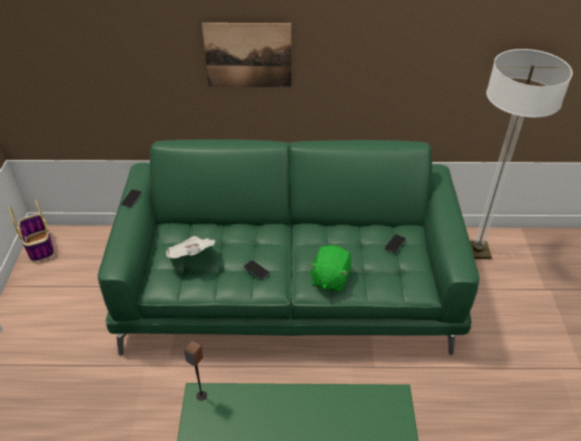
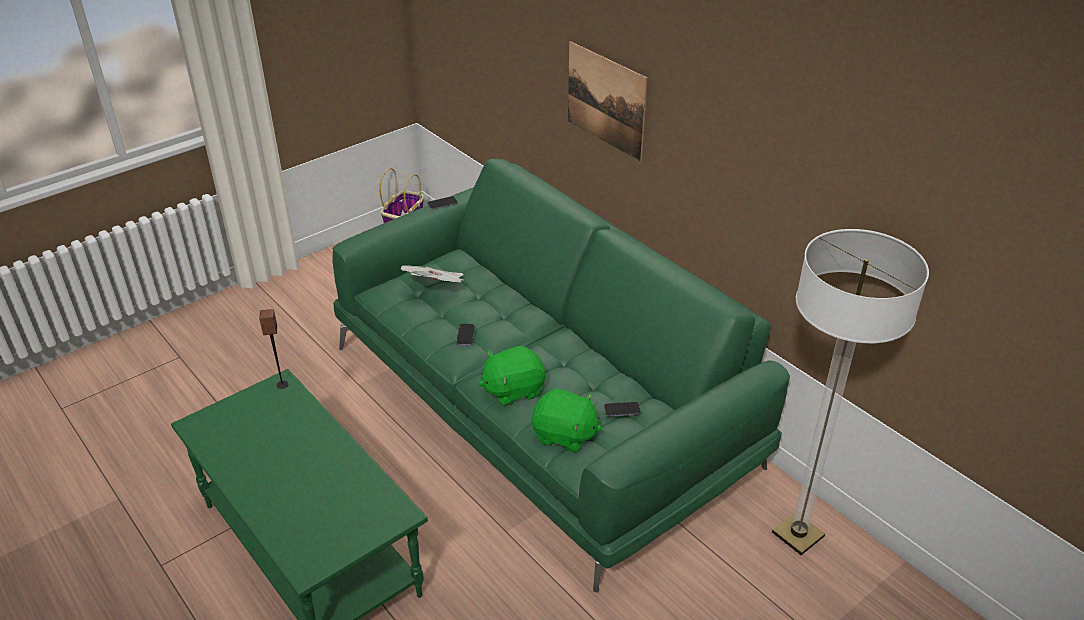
camera: 50 degrees right, 5 degrees down
(391, 280) = (564, 435): none -> green plush toy

